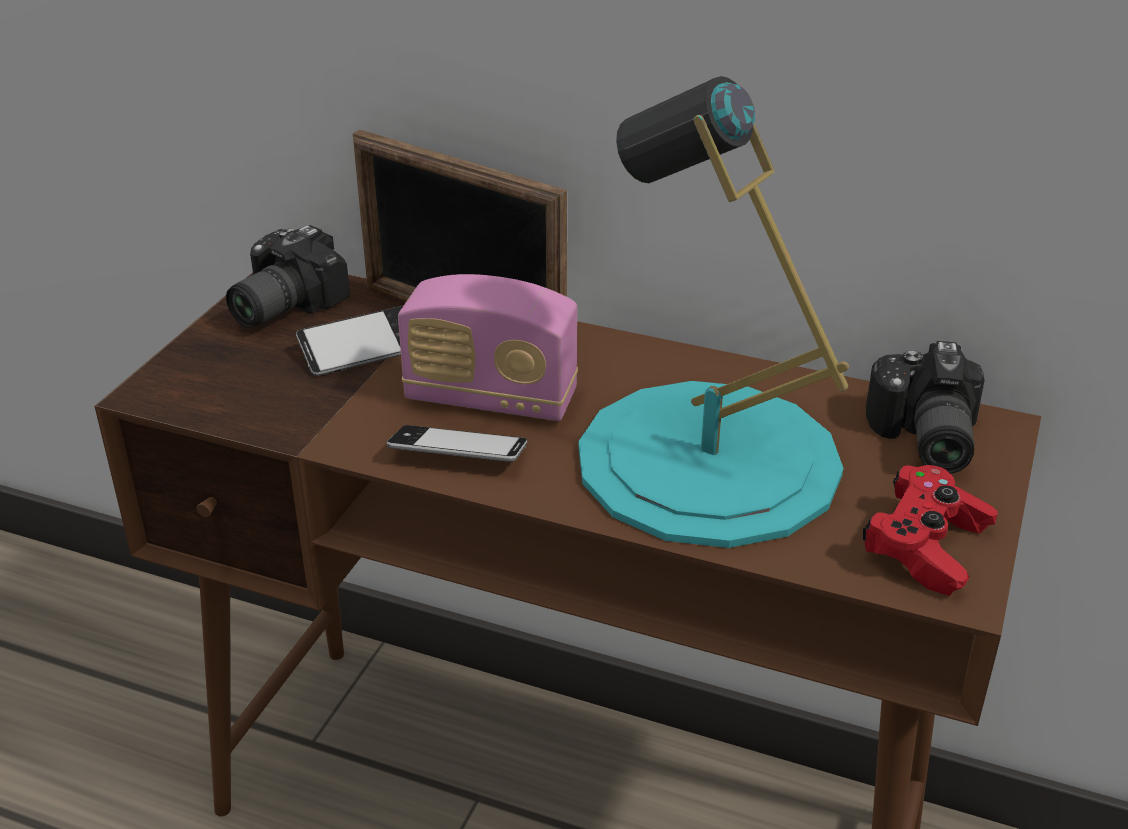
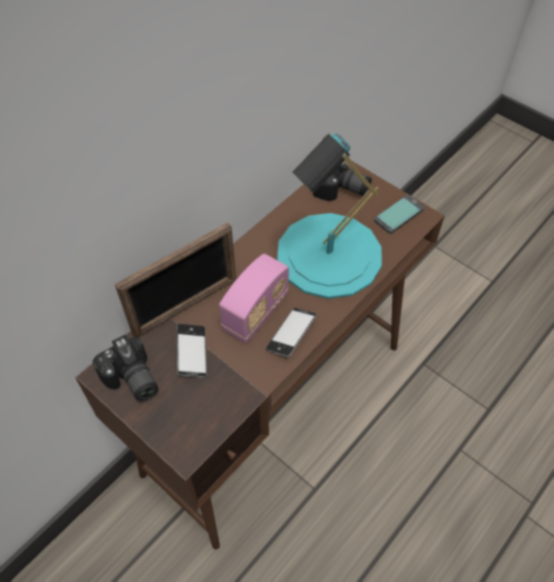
camera: 70 degrees left, 20 degrees up
(926, 547) = (398, 214): red game controller -> phone

